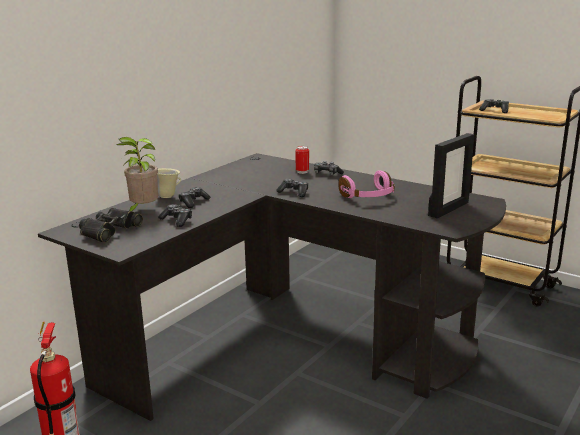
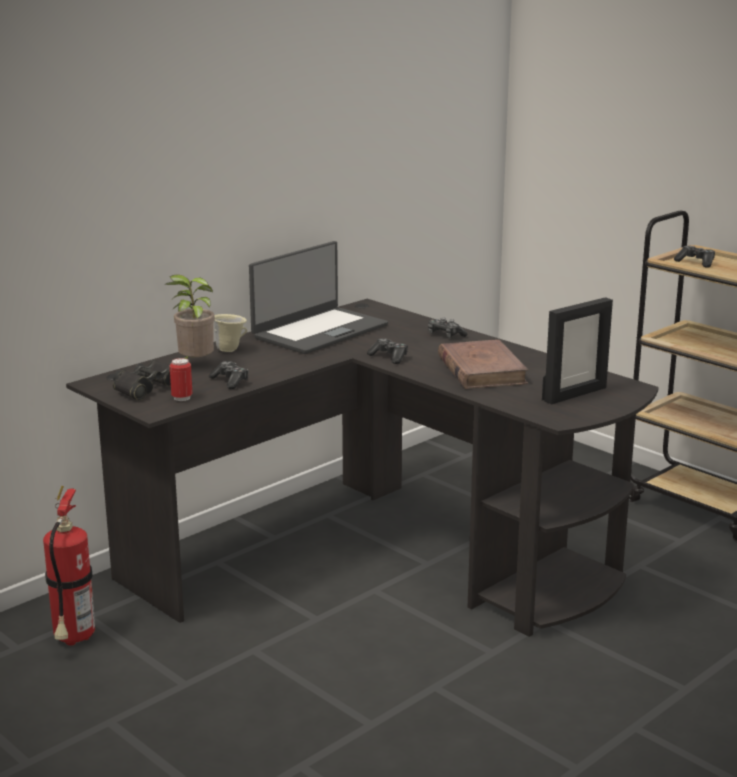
camera: 10 degrees right, 0 degrees up
(193, 202) = (258, 360): game controller -> none
(231, 177) = (319, 331): none -> laptop
(302, 172) = (414, 330): can -> can (182, 398)
(369, 197) = (481, 370): pink headphones -> brown book

